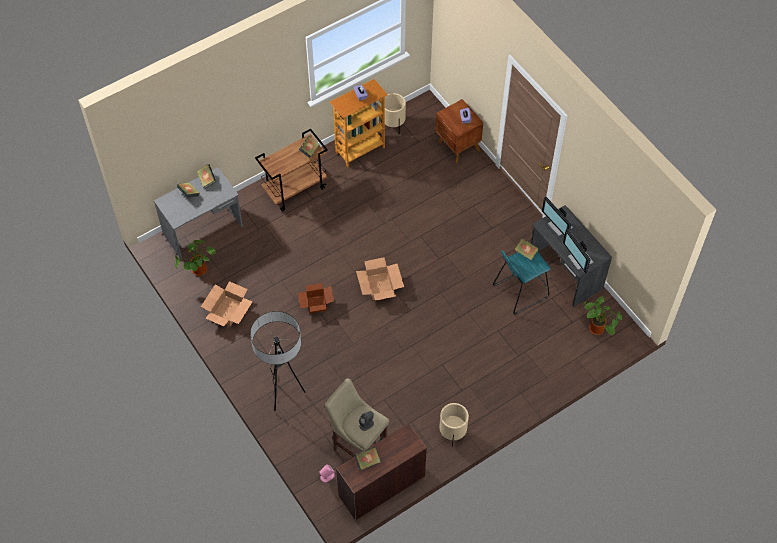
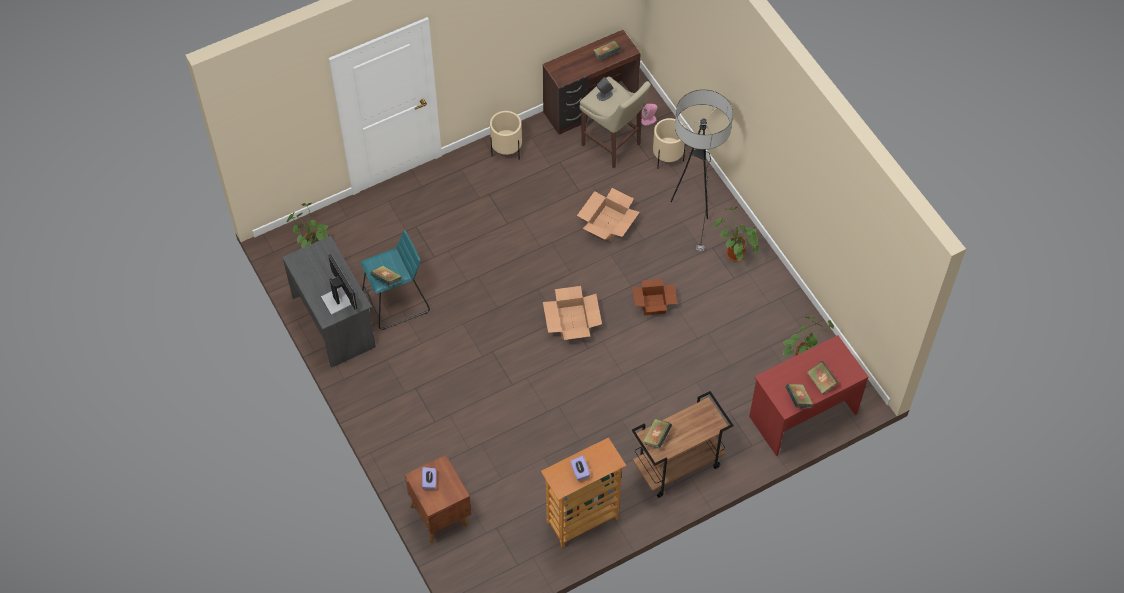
camera: 175 degrees left, 0 degrees up
(203, 230) = (802, 414): grey desk -> red desk
(228, 310) = (764, 305): cardboard box -> cardboard box (608, 223)
(252, 352) = (733, 253): none -> potted plant
(393, 125) = (529, 559): beige planter -> beige planter (667, 158)
(579, 260) = (324, 255): monitor -> none

